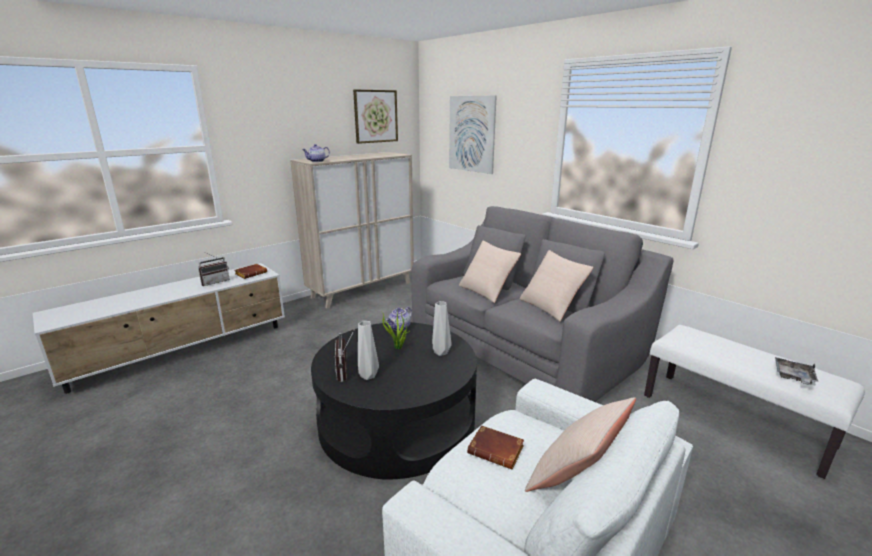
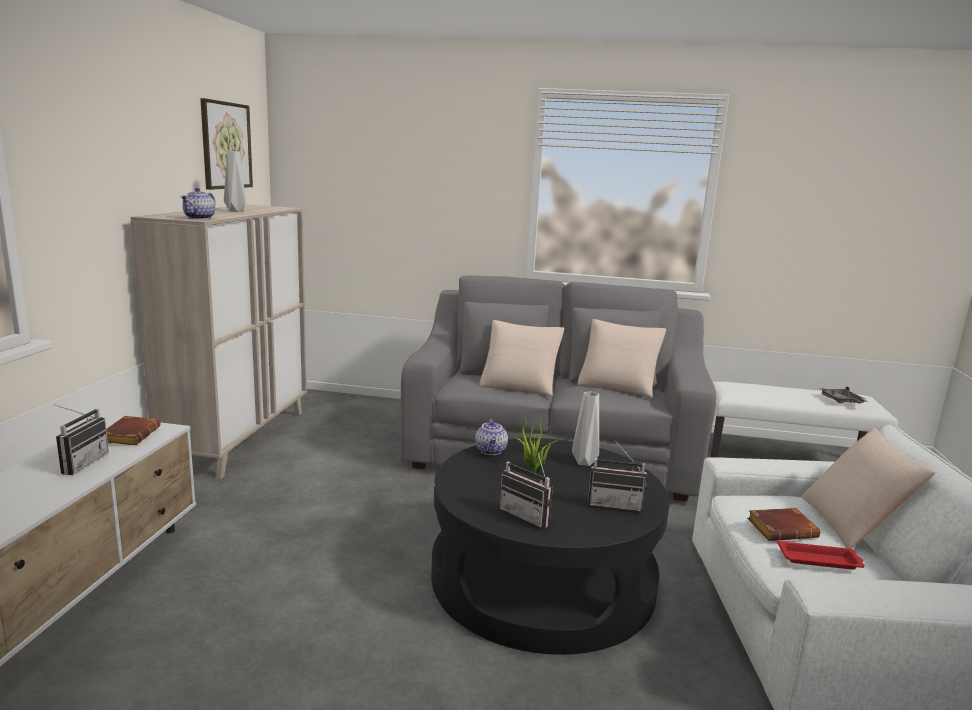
camera: 40 degrees left, 5 degrees down
(369, 376) = (561, 510): grey vase -> grey vase (237, 211)
(407, 384) = (615, 504): none -> radio
(471, 134) = (384, 178): picture -> none
(480, 484) = (820, 560): none -> red tray

